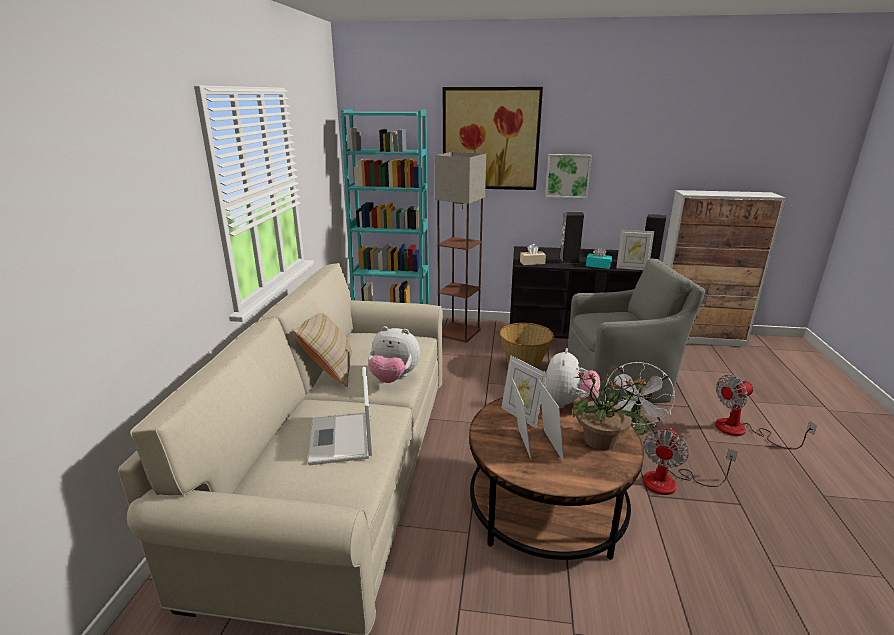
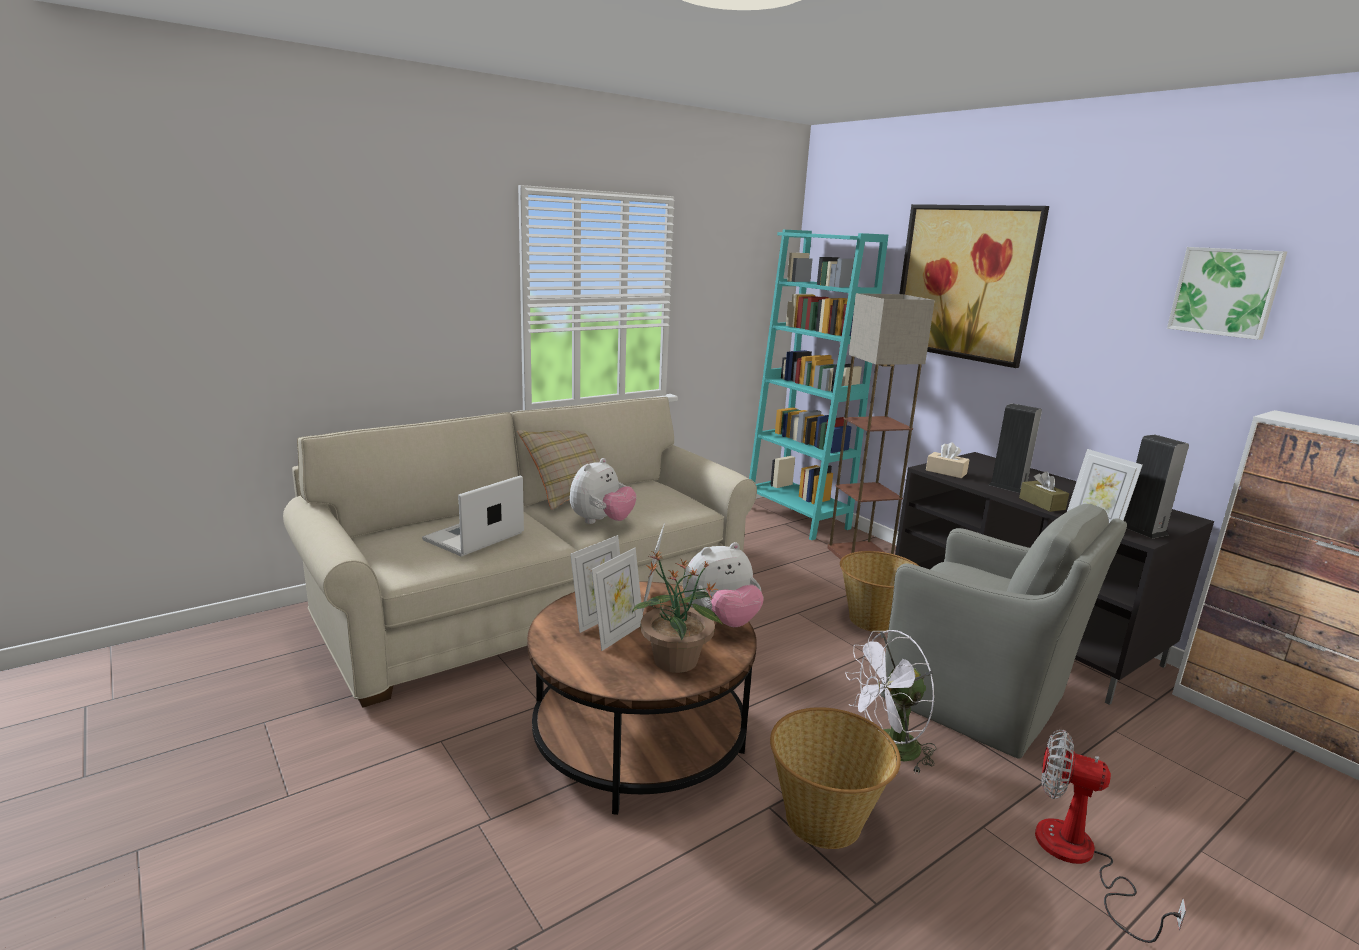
camera: 45 degrees right, 5 degrees down
(394, 378) = (601, 522): plush toy -> plush toy turned 120 degrees counterclockwise
(567, 176) = (1072, 353): picture -> picture (1225, 292)
(598, 266) = (1042, 504): turquoise tissue box -> brown tissue box
(671, 482) = (824, 819): fan -> basket

